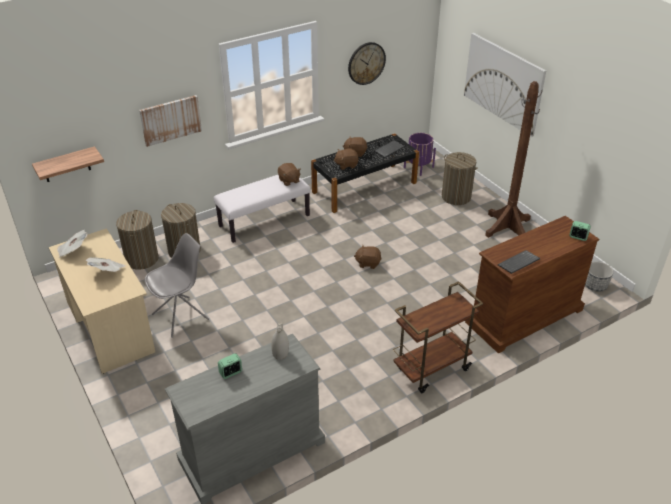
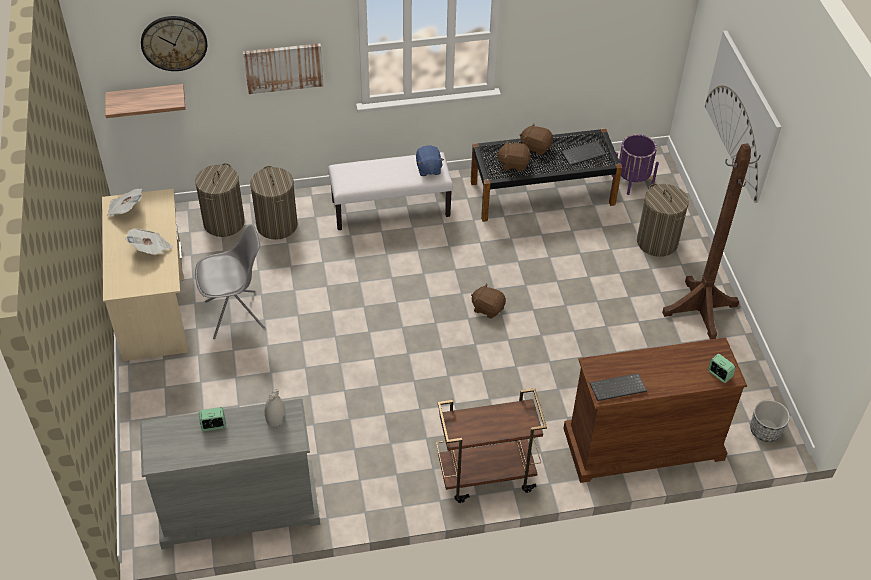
camera: 20 degrees right, 10 degrees up
(289, 181) = (428, 169): brown plush toy -> blue plush toy
(366, 63) = (574, 33): wall clock -> wall clock (174, 43)

